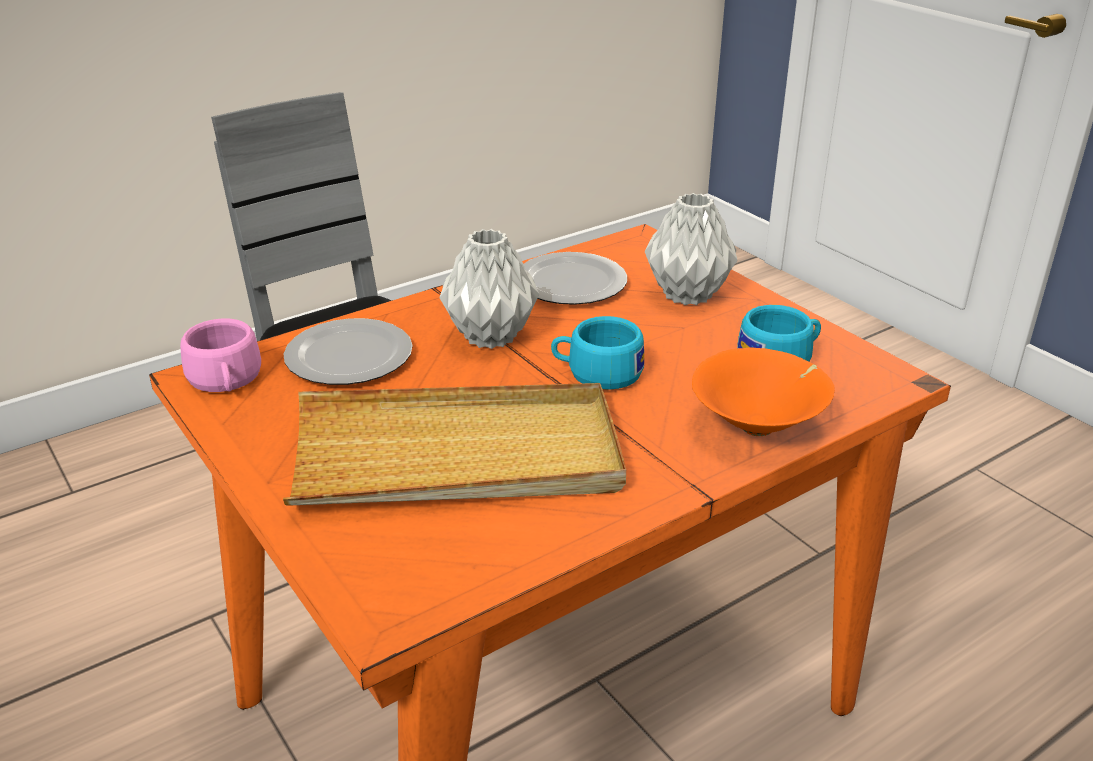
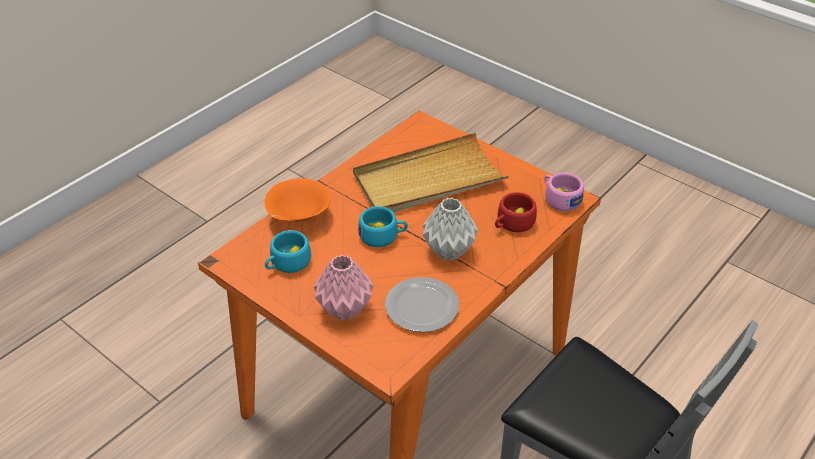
camera: 165 degrees right, 10 degrees up
(351, 357) = (512, 223): plate -> red cup
(686, 295) = (346, 309): grey vase -> pink vase

